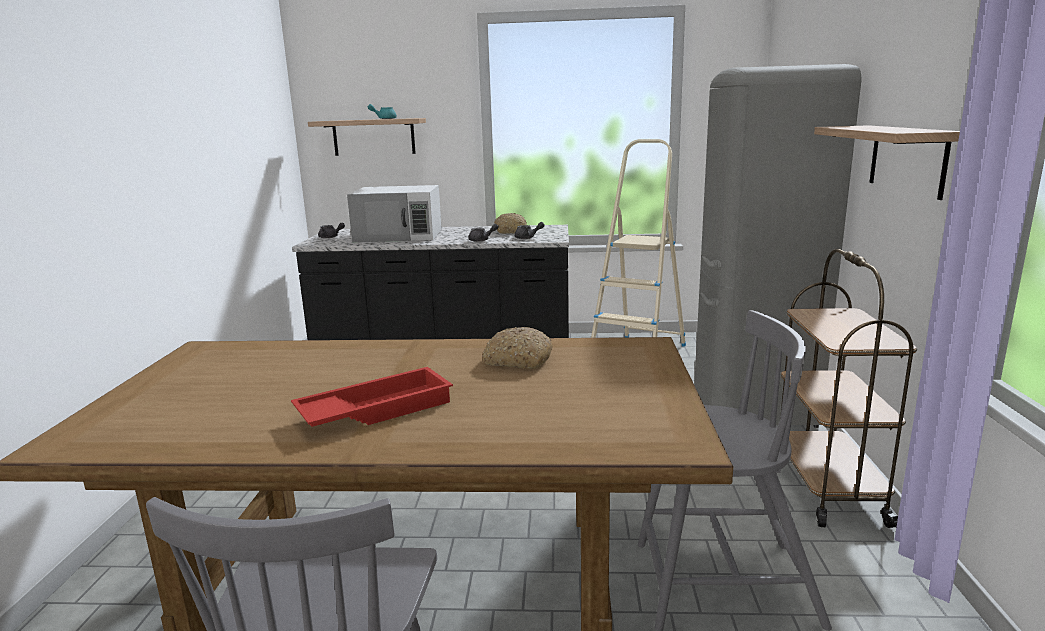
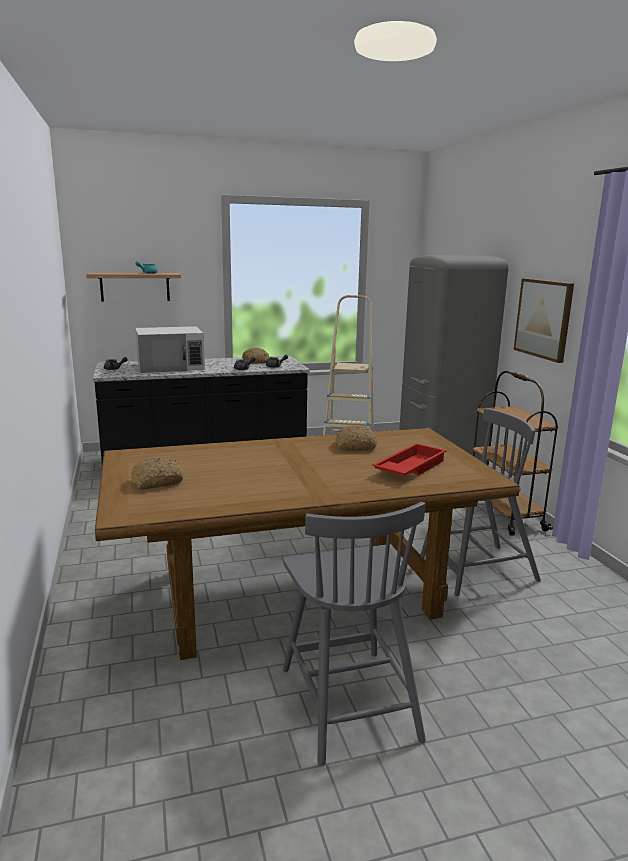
camera: 20 degrees left, 0 degrees up
(177, 394) = (156, 481): none -> bread
(376, 409) = (304, 478): red tray -> red tray (409, 467)
(907, 159) = (544, 318): shelf -> picture

